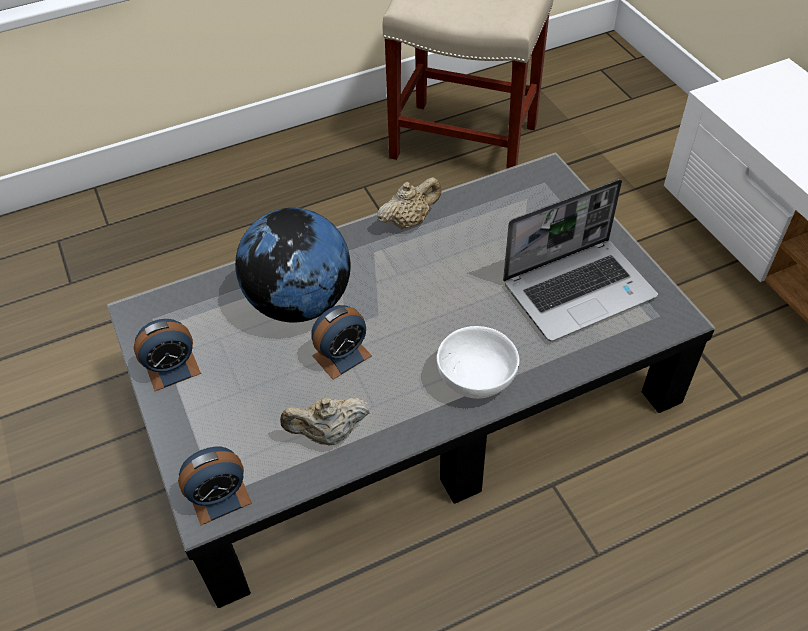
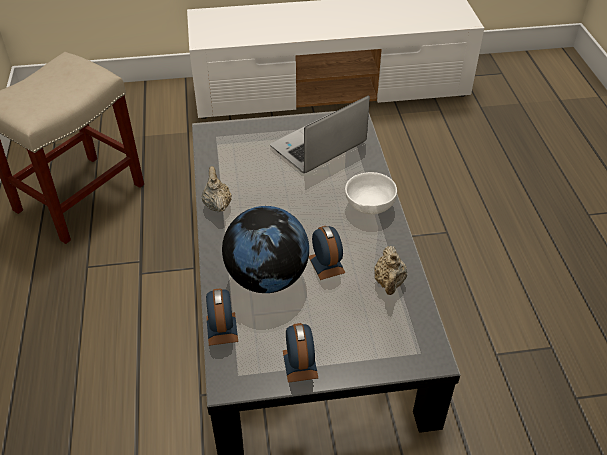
camera: 75 degrees left, 5 degrees down
(219, 497) = (423, 348): alarm clock -> alarm clock (222, 328)
(579, 289) = (318, 146): laptop -> laptop turned 120 degrees counterclockwise

